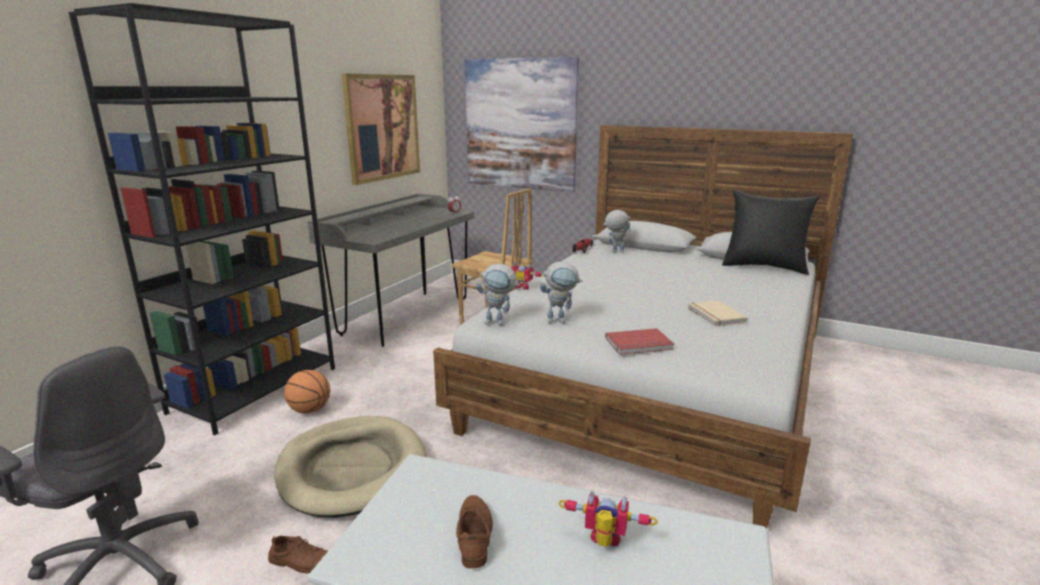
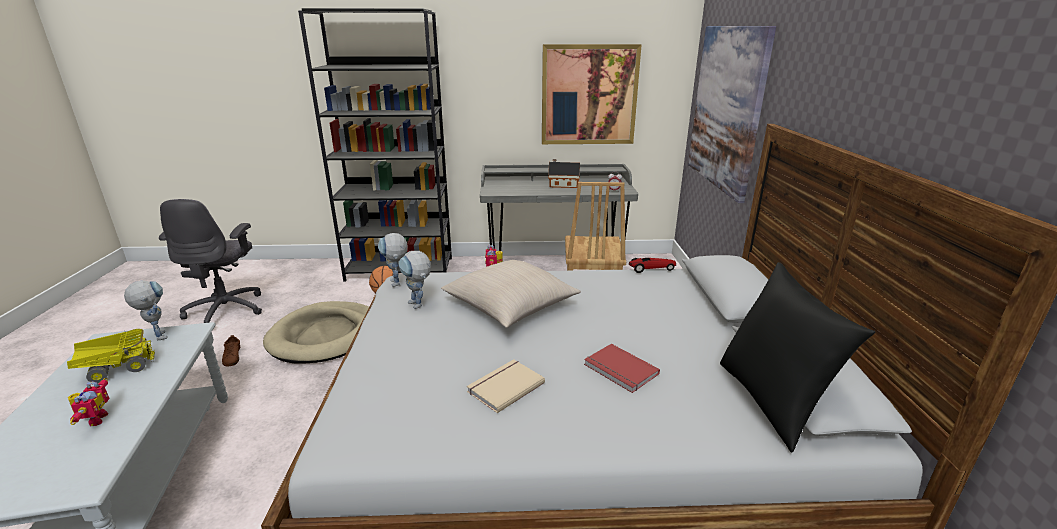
camera: 60 degrees right, 5 degrees up
(405, 220) = (562, 184): none -> toy house
(474, 534) = (116, 369): brown shoe -> toy truck
(598, 293) = (510, 306): none -> beige pillow
(614, 252) = (668, 286): toy robot -> toy robot (158, 334)
(640, 344) = (382, 355): red book -> red book (619, 370)

